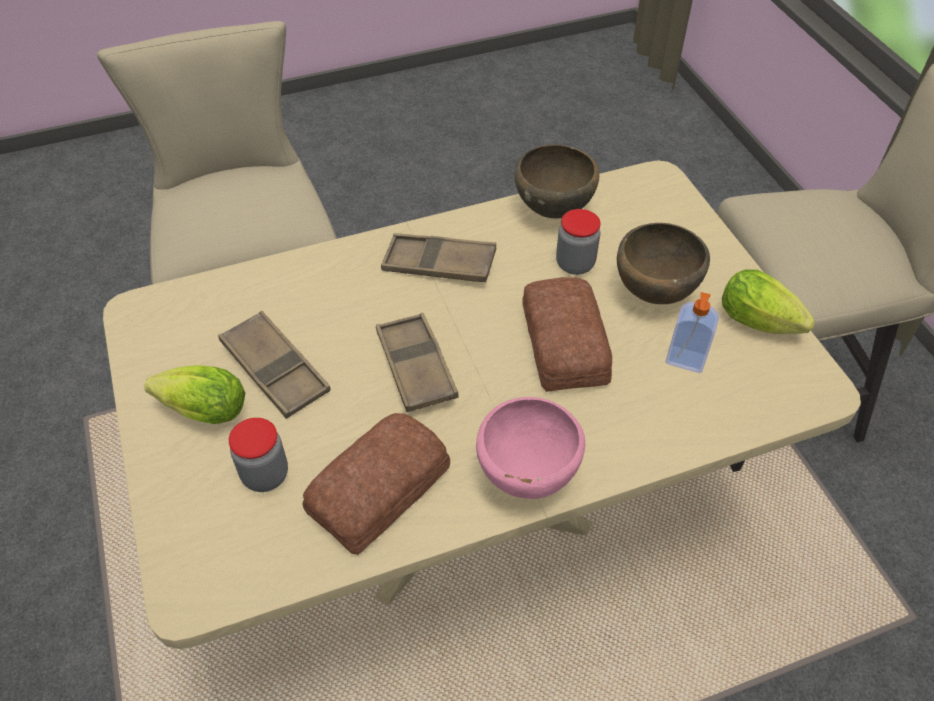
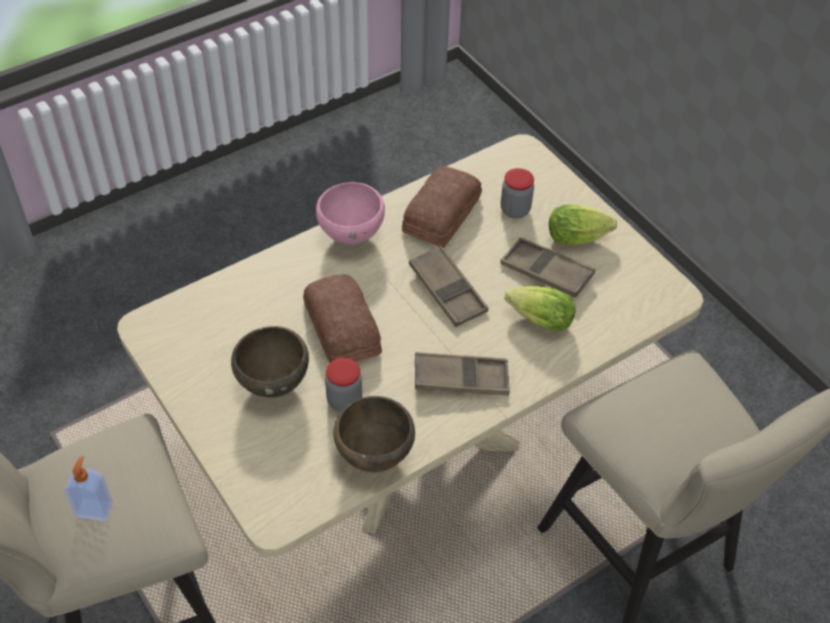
camera: 165 degrees right, 0 degrees up
(685, 360) = (247, 331): soap dispenser -> soap dispenser (94, 508)
(762, 324) = (184, 373): lettuce -> lettuce (536, 319)

